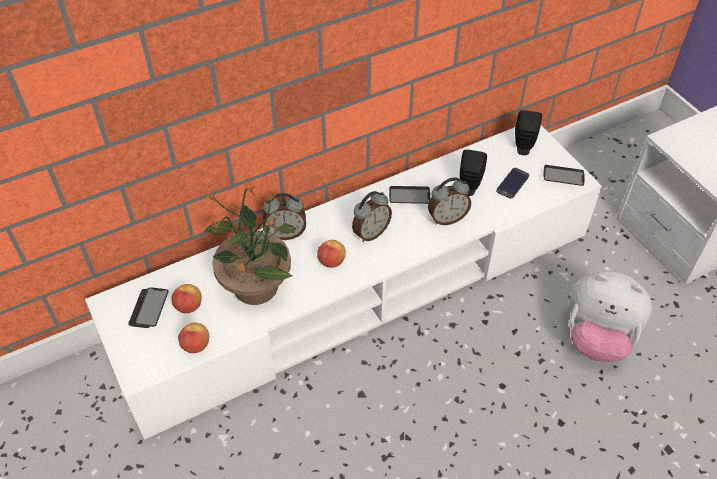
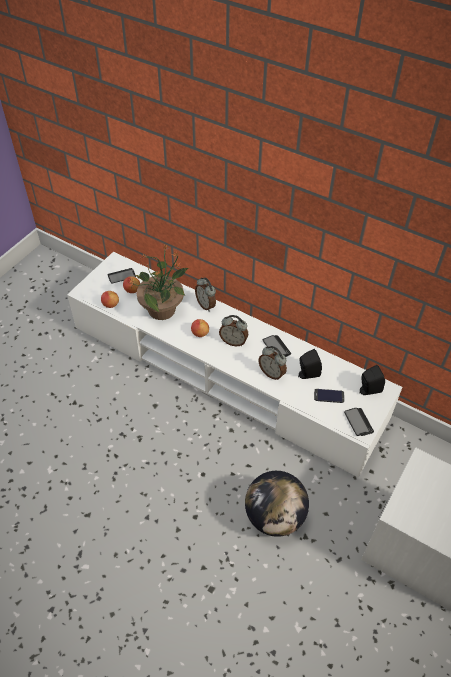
camera: 60 degrees right, 0 degrees up
(597, 338) = (274, 516): plush toy -> globe

